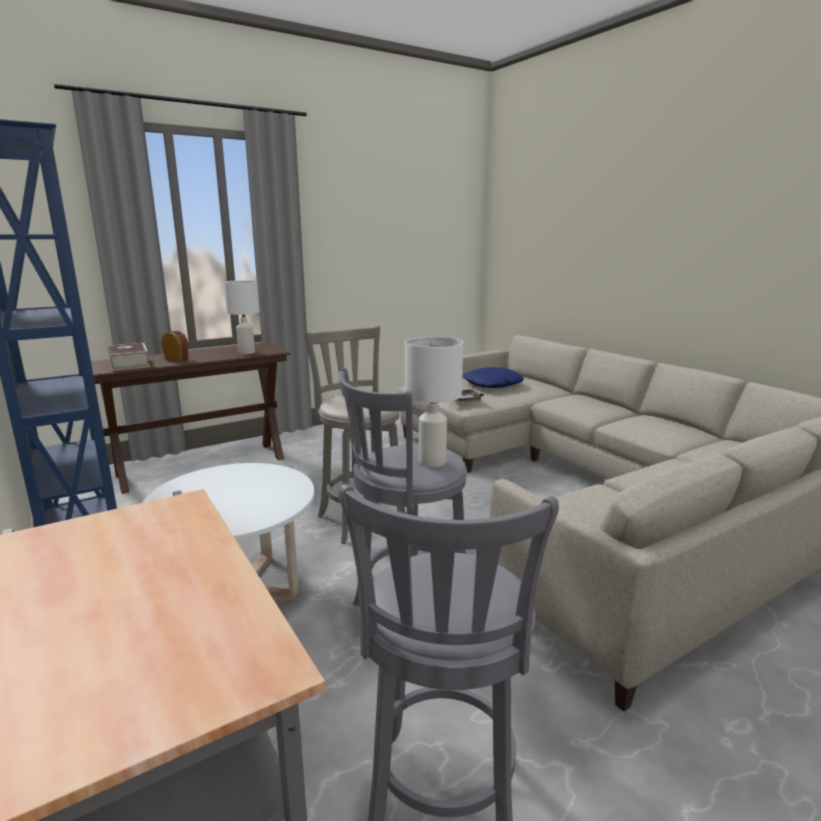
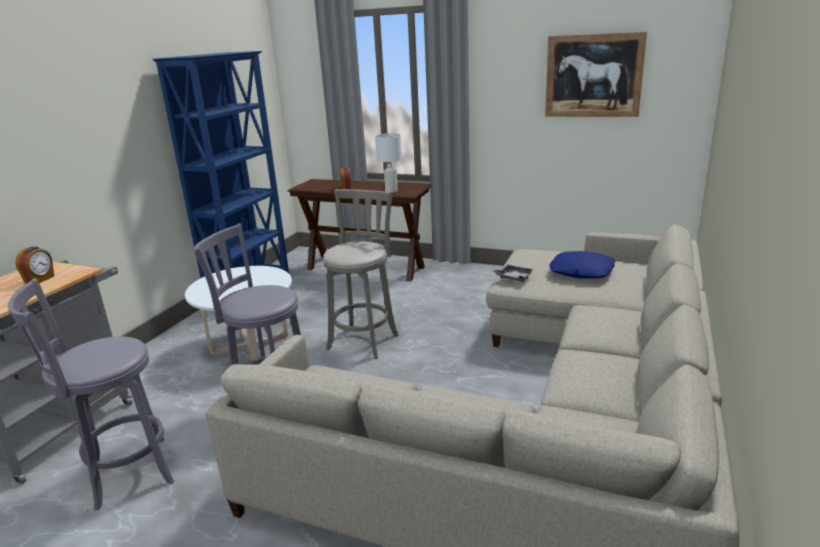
camera: 55 degrees right, 5 degrees up
(129, 363) = (322, 185): book -> none
(136, 547) = (40, 280): none -> alarm clock
(405, 221) = (593, 76): none -> picture
(433, 462) = (255, 302): white table lamp -> none

